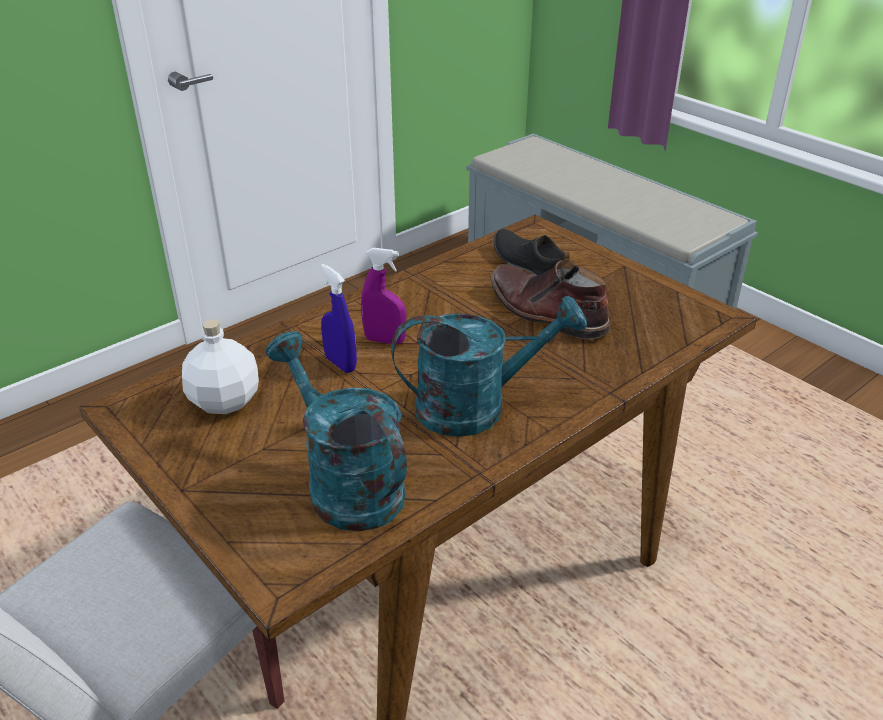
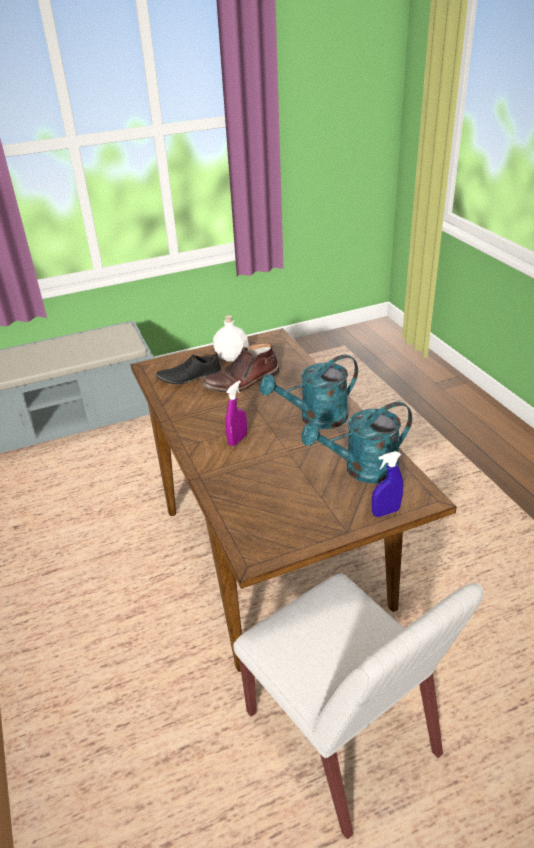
camera: 70 degrees left, 0 degrees up
(225, 402) = (269, 509): white bottle -> white bottle (232, 356)
(340, 364) = (252, 459): blue spray bottle -> blue spray bottle (385, 512)
(476, 406) = (316, 418): turquoise watering can -> turquoise watering can turned 120 degrees counterclockwise

